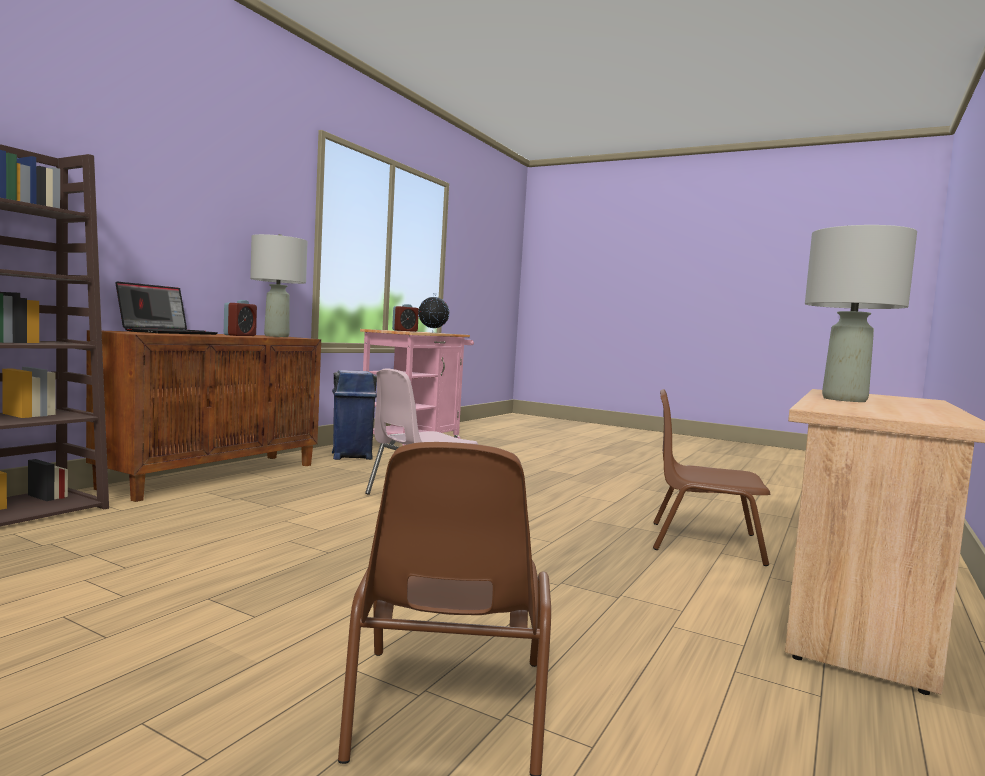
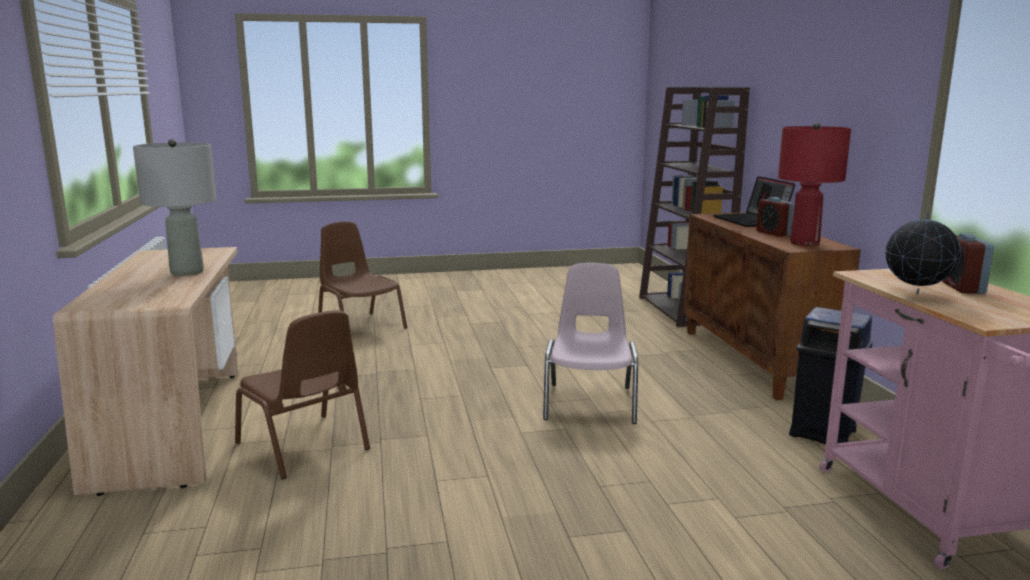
camera: 140 degrees right, 10 degrees up
(276, 336) = (804, 243): grey table lamp -> red table lamp
(703, 542) = (304, 447): brown chair -> brown chair turned 75 degrees clockwise

